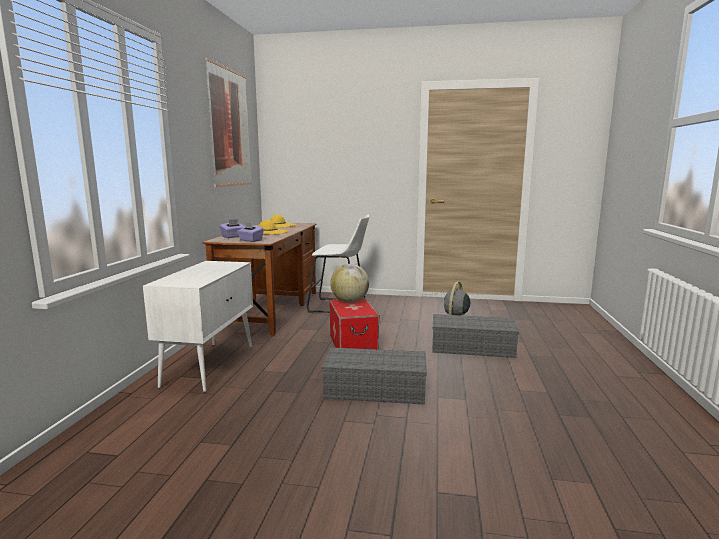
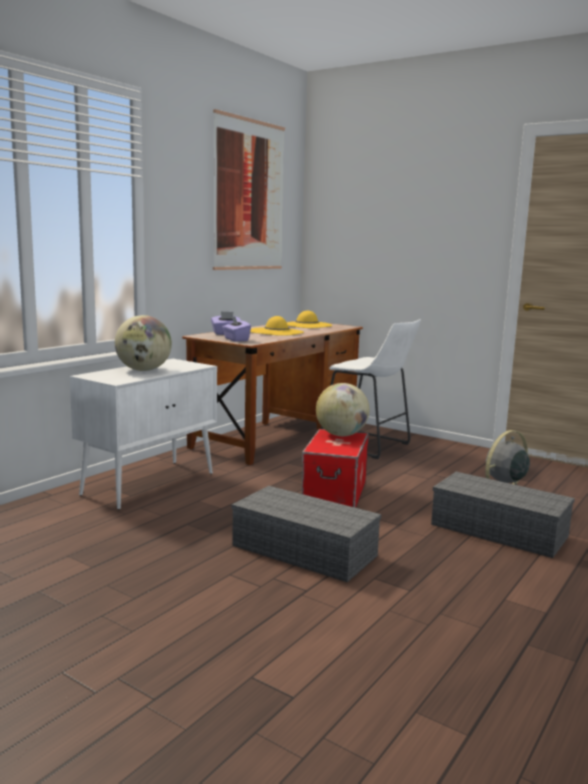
camera: 25 degrees right, 0 degrees up
(200, 272) = (143, 370): none -> globe

